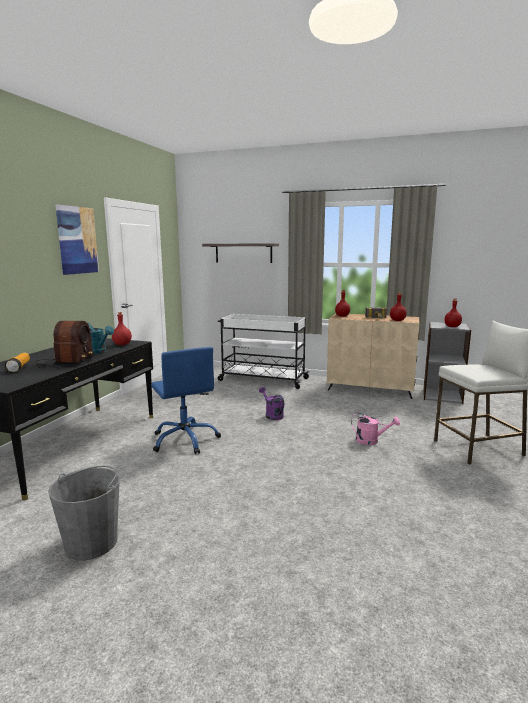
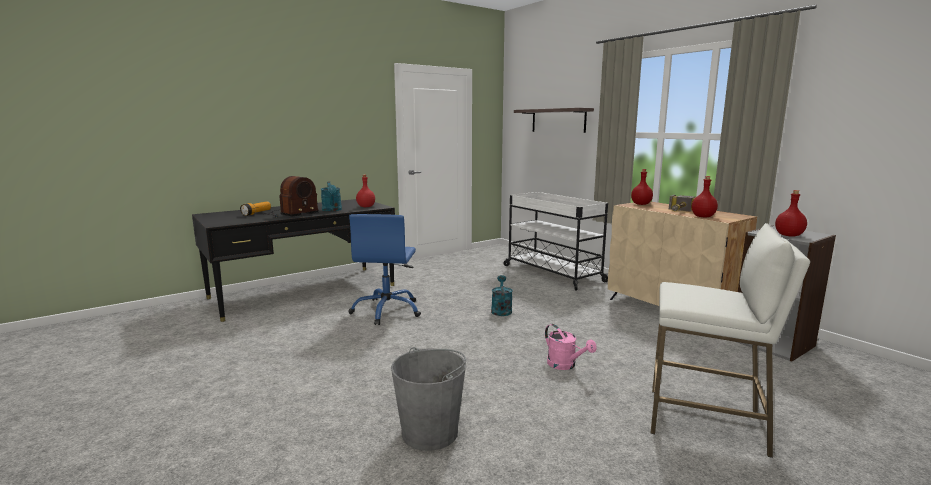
camera: 35 degrees right, 0 degrees up
(77, 240) = (355, 105): picture -> none
(92, 542) = (207, 364): grey bucket -> grey bucket (430, 432)
(272, 415) = (501, 310): purple watering can -> turquoise watering can

